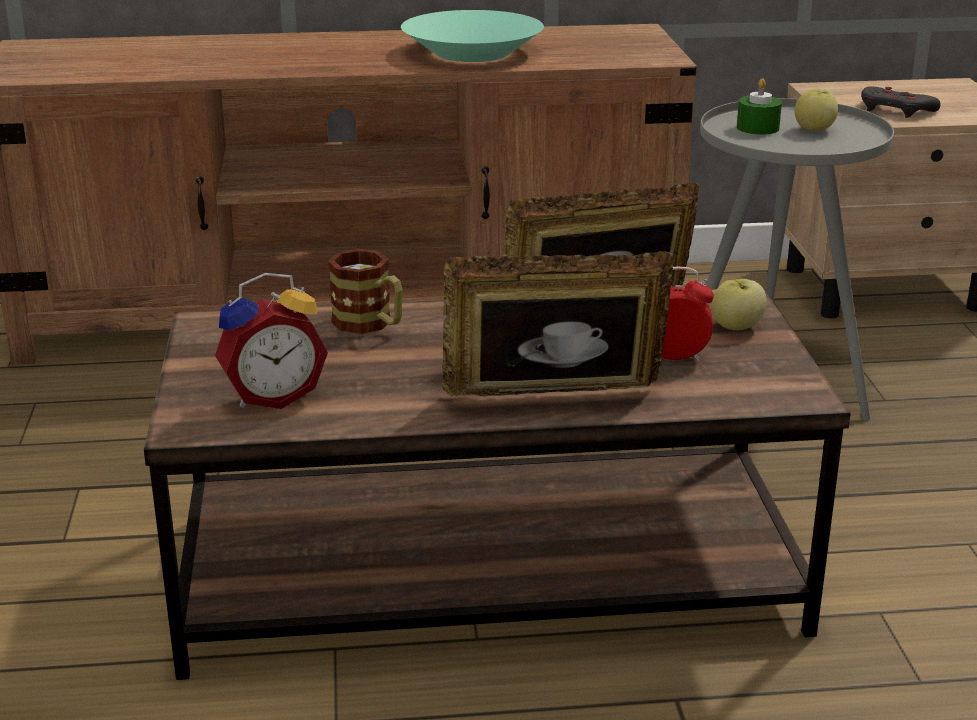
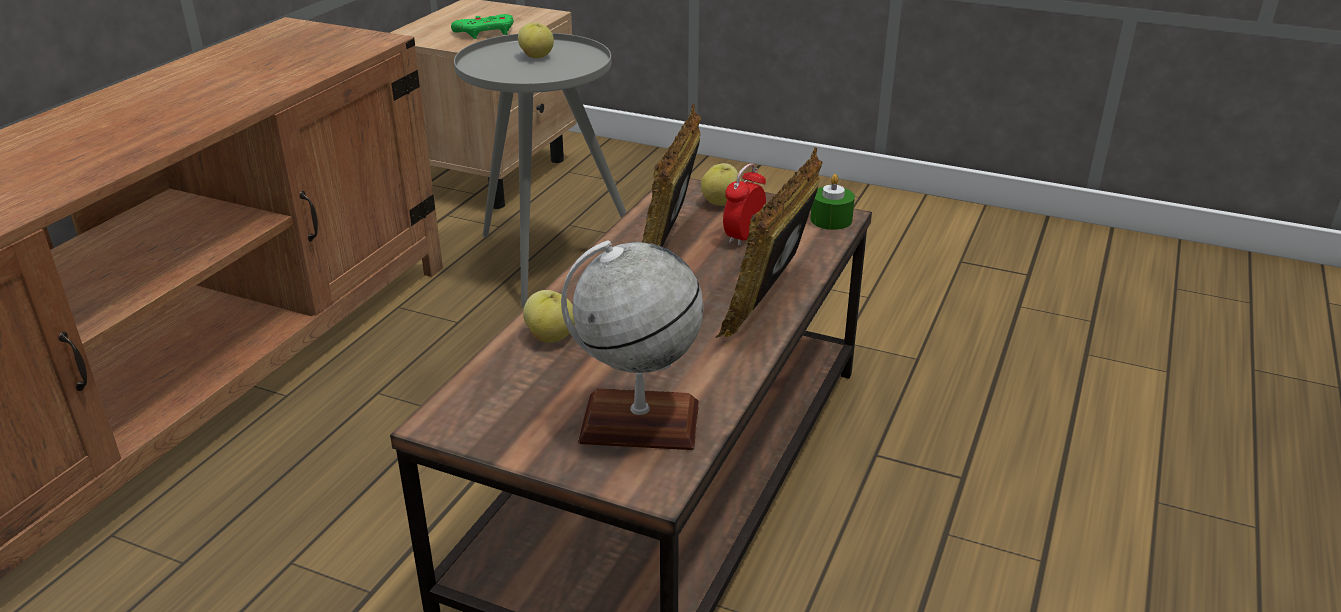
camera: 60 degrees left, 5 degrees up
(272, 396) = (639, 422): alarm clock -> globe
(370, 324) = (551, 337): mug -> apple
(473, 52) = (222, 89): turquoise bowl -> none
(757, 128) = (505, 69): green candle -> green candle (831, 220)
(895, 110) = (485, 32): grey game controller -> green game controller

